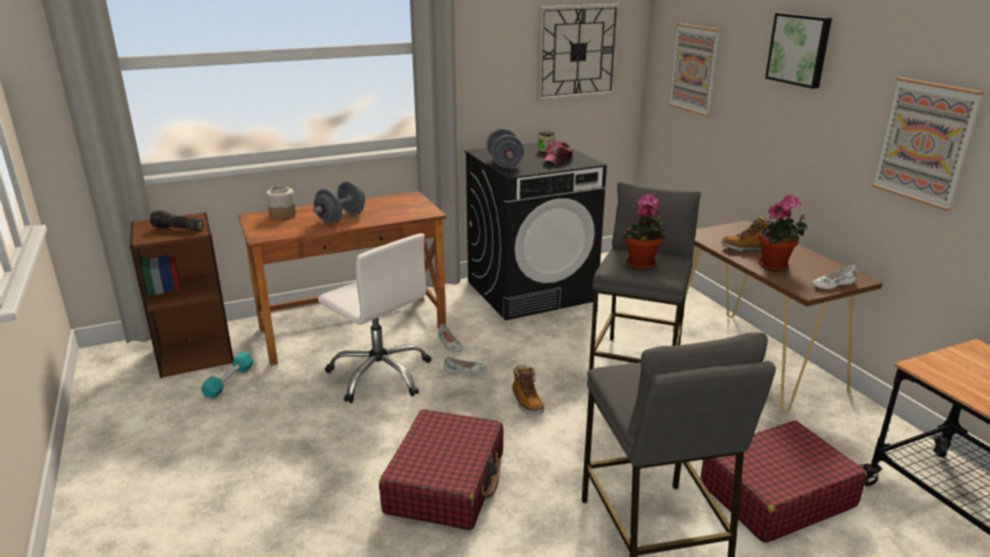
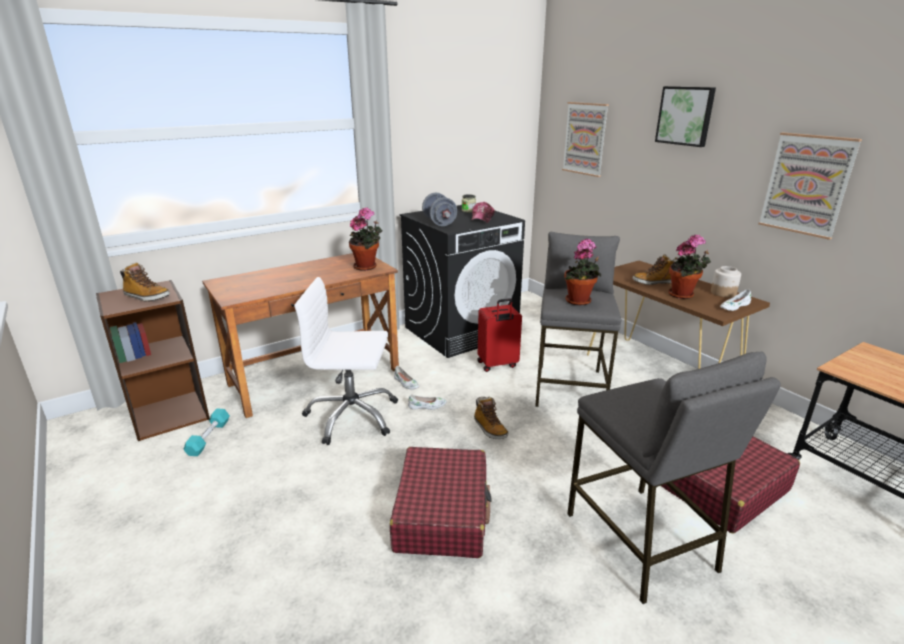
camera: 10 degrees left, 0 degrees up
(177, 229) = (146, 297): flashlight -> boot
(282, 214) = (246, 278): jar -> jar (722, 293)
(341, 218) = (303, 278): grey dumbbell -> none
(380, 374) = (352, 416): white office chair -> white office chair turned 150 degrees clockwise
(414, 210) = (367, 267): none -> potted plant
(560, 333) = (497, 365): none -> red suitcase
(577, 52) = (486, 127): wall clock -> none

